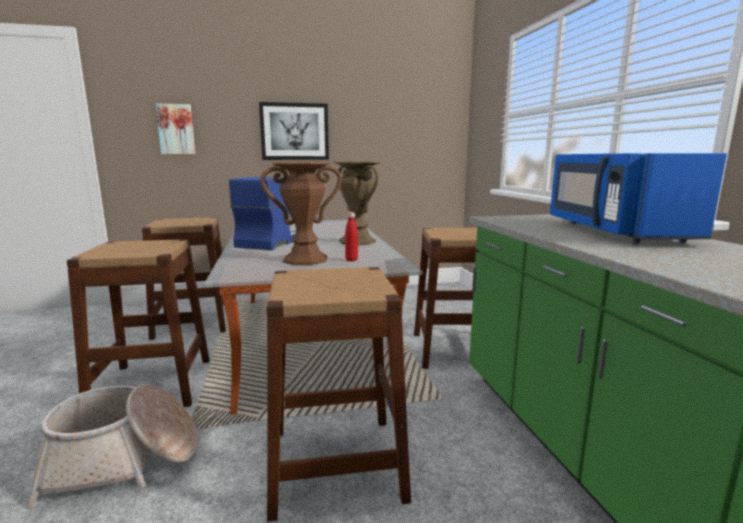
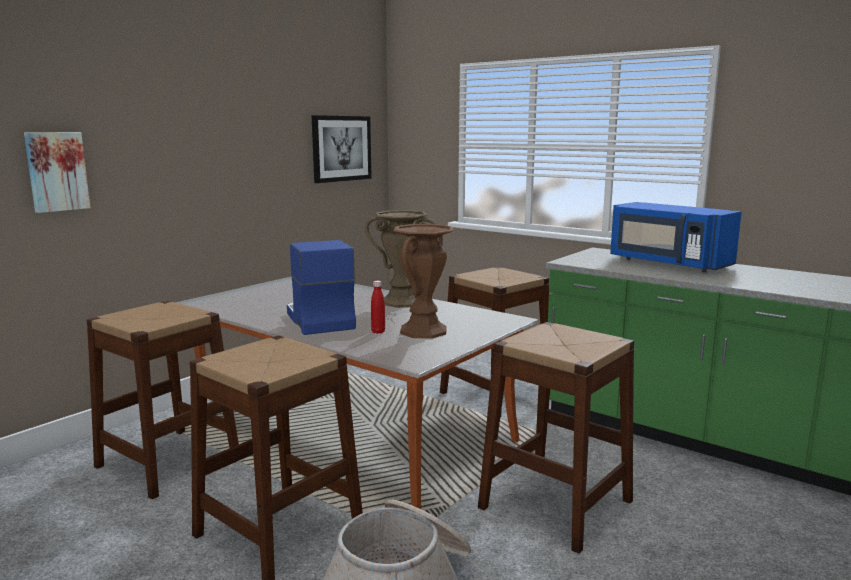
camera: 40 degrees left, 0 degrees up
(294, 131) = (218, 165): picture -> picture (341, 148)
(351, 260) = (461, 322): red bottle -> red bottle (378, 332)

